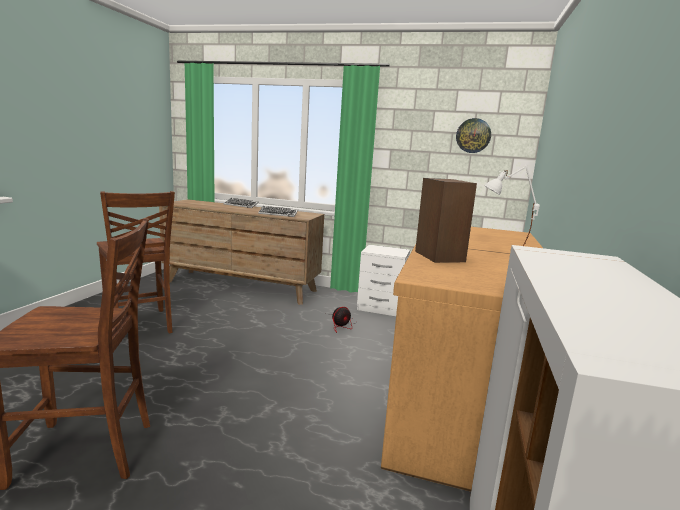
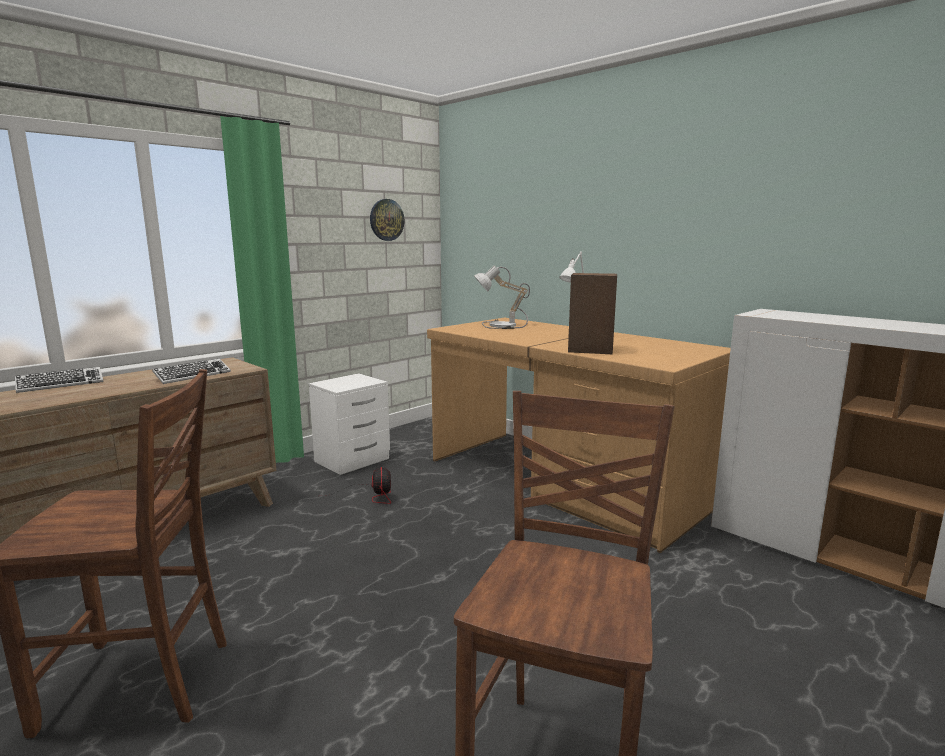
camera: 60 degrees left, 0 degrees up
(486, 233) = (501, 325): none -> table lamp

